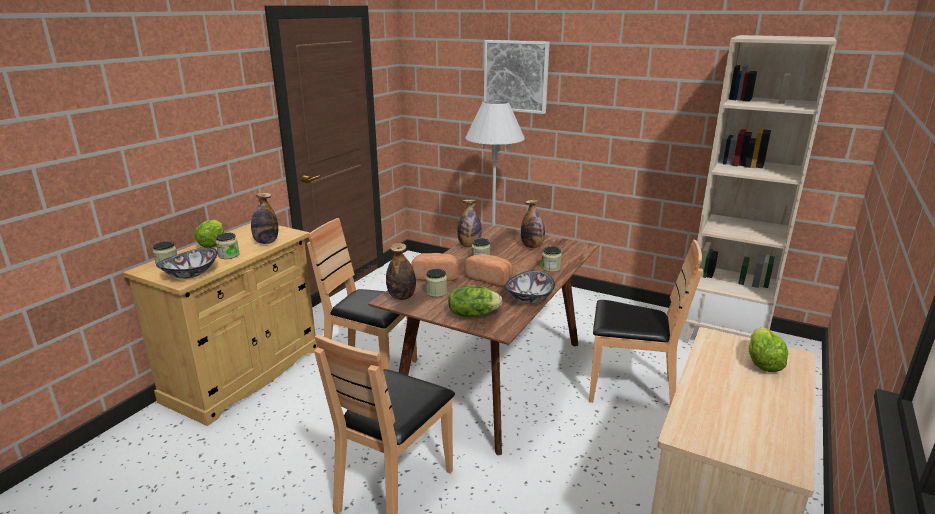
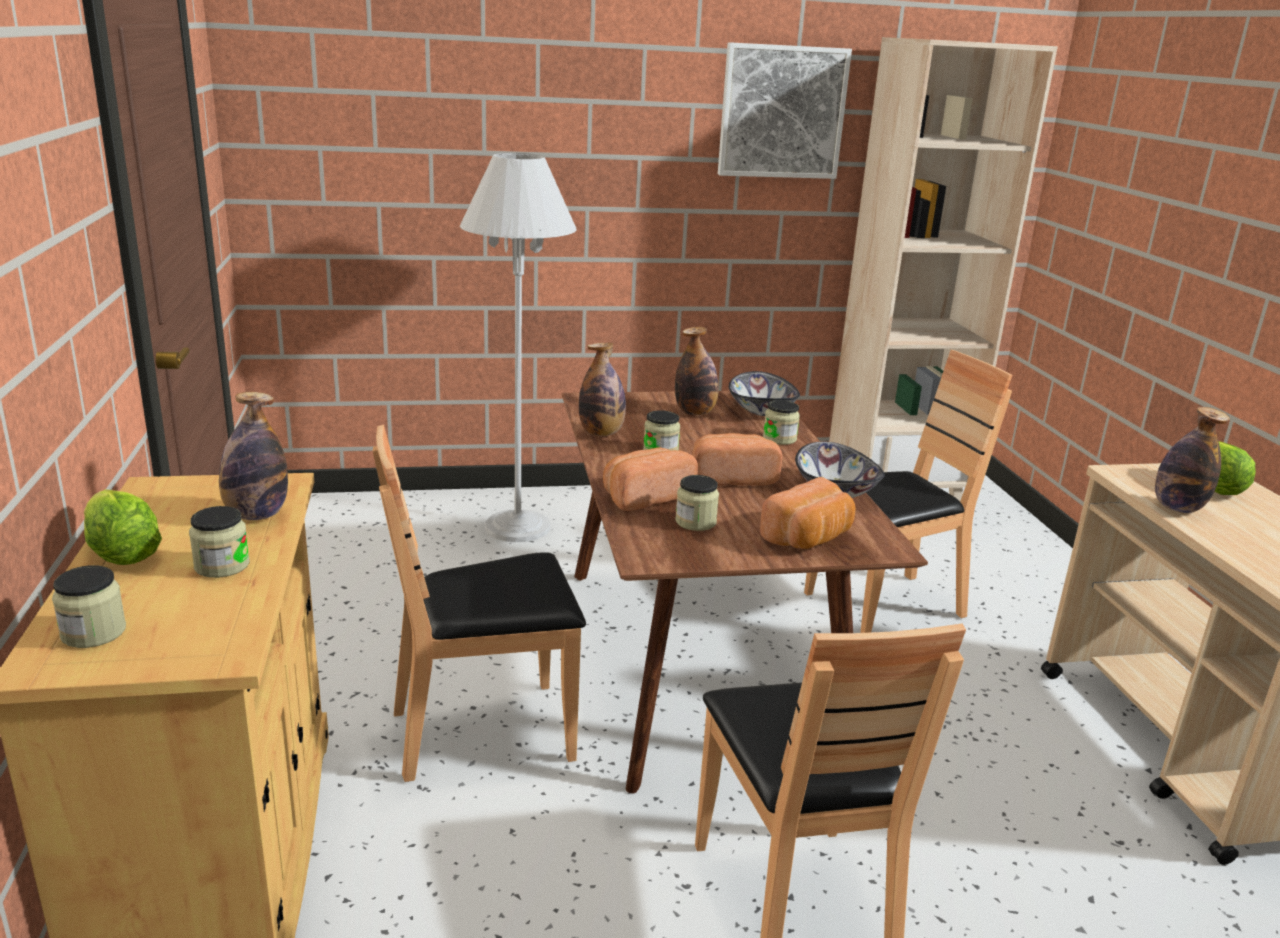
camera: 40 degrees left, 0 degrees up
(190, 274) = (209, 633): bowl -> bowl (760, 410)
(401, 297) = (657, 546): bottle -> bottle (1177, 508)
(472, 314) = (809, 538): lettuce -> bread
(516, 76) = (504, 107): picture -> picture (782, 112)

